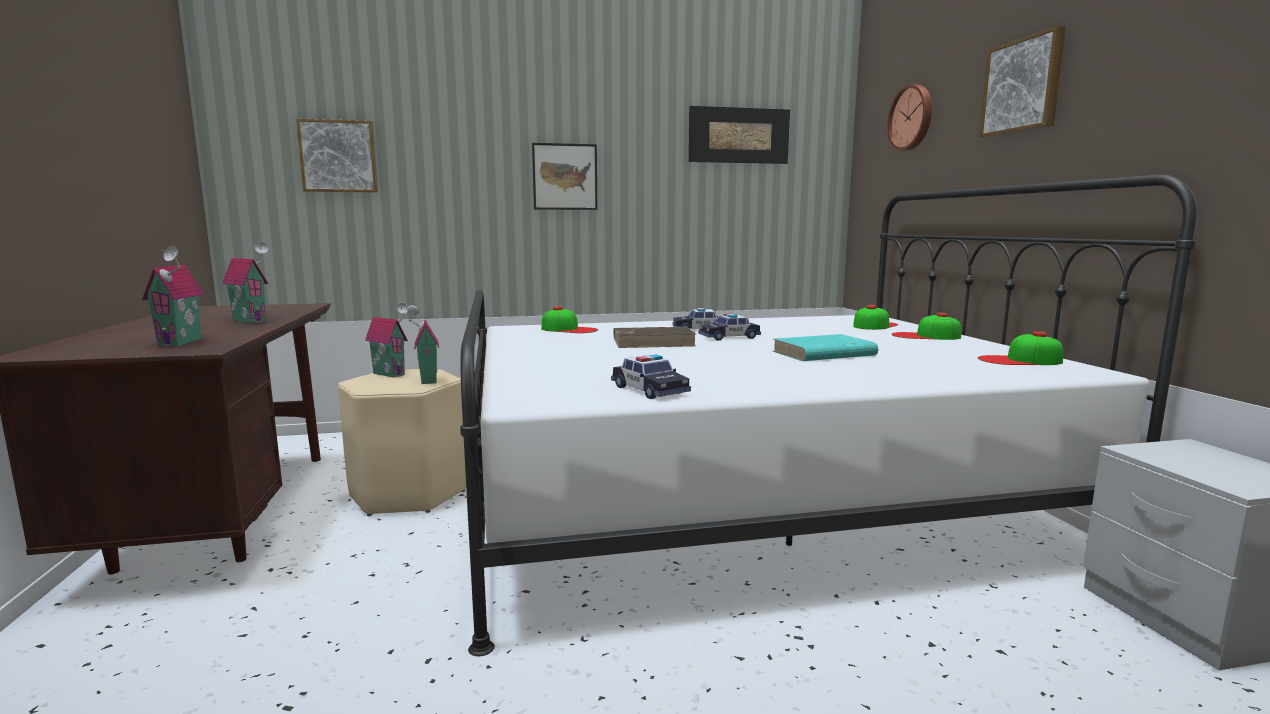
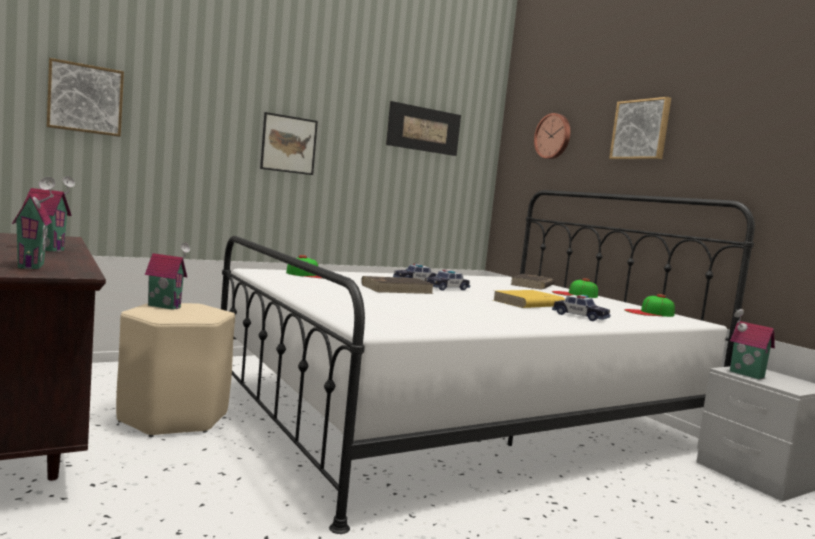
camera: 20 degrees left, 5 degrees down
(426, 380) = (208, 312): toy house -> toy house (745, 374)
(649, 390) = (452, 323): toy car -> toy car (580, 316)
(823, 354) = (528, 303): turquoise book -> yellow book
(874, 325) = (532, 285): cap -> brown book

